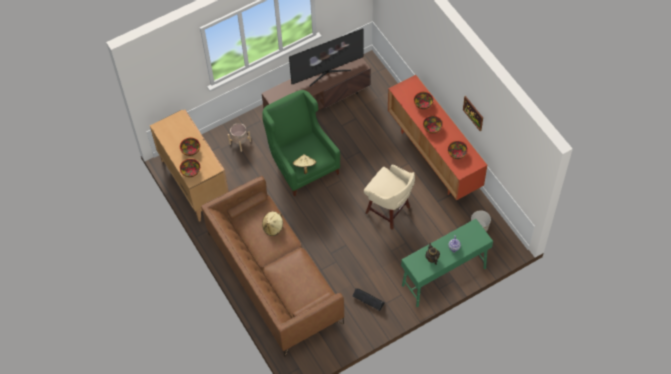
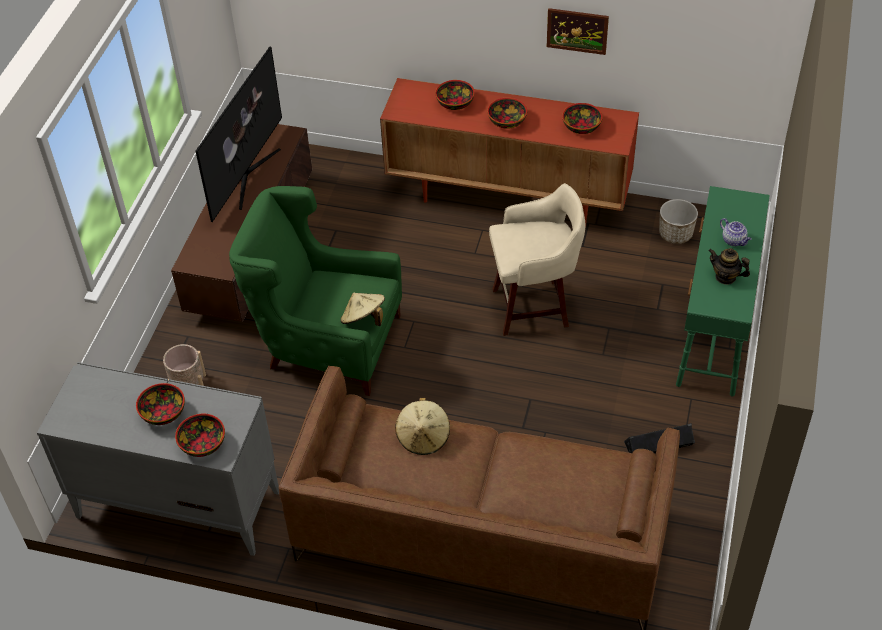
camera: 45 degrees left, 10 degrees down
(195, 183) = (178, 504): brown cabinet -> grey cabinet

